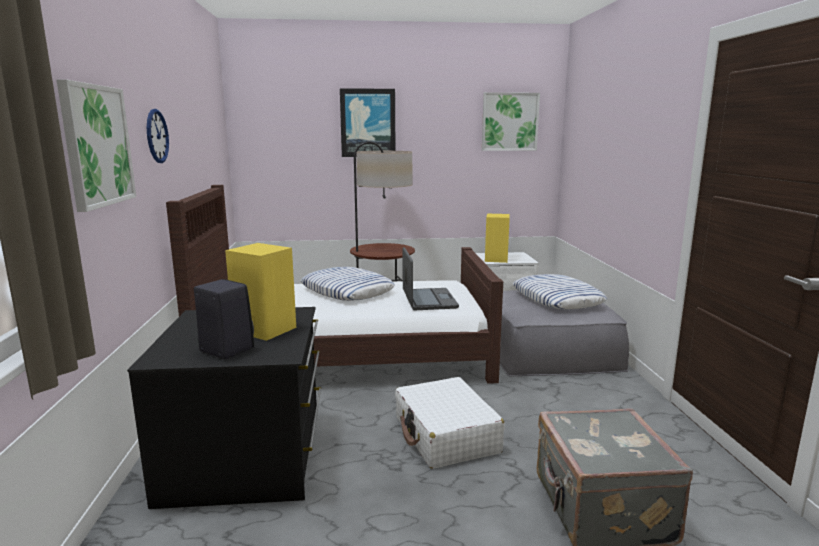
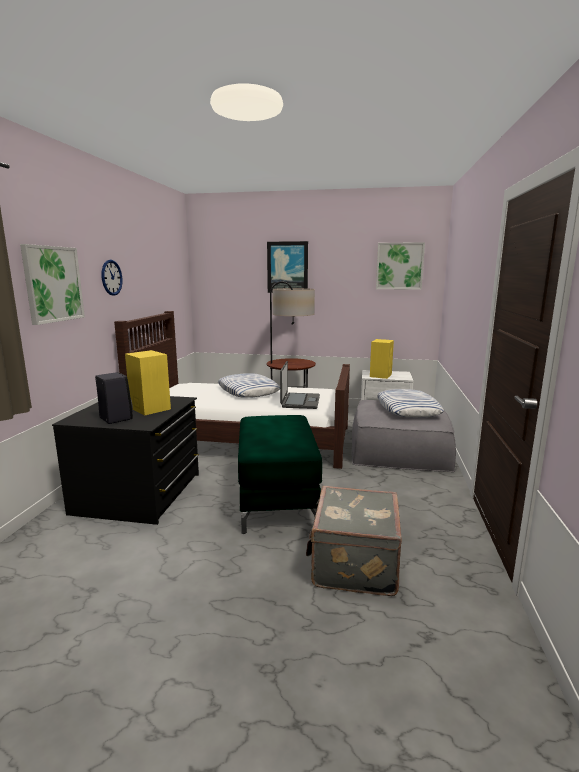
camera: 15 degrees right, 0 degrees up
(446, 435) = (277, 498): white suitcase -> green ottoman

